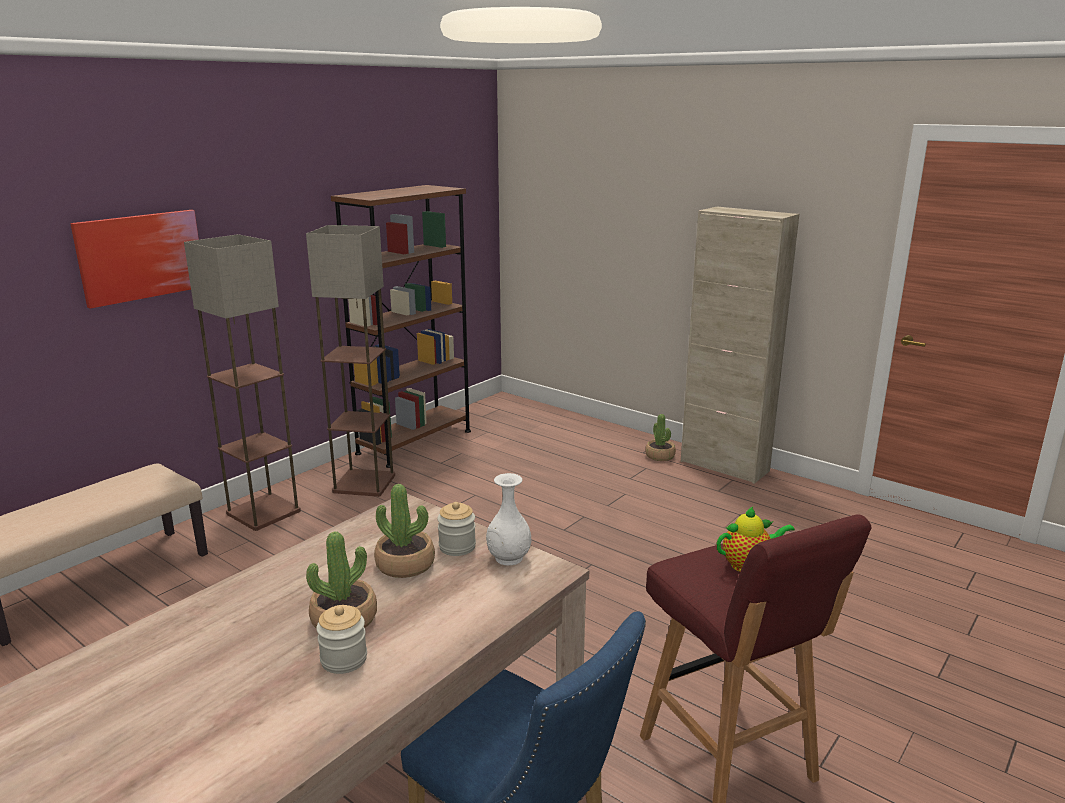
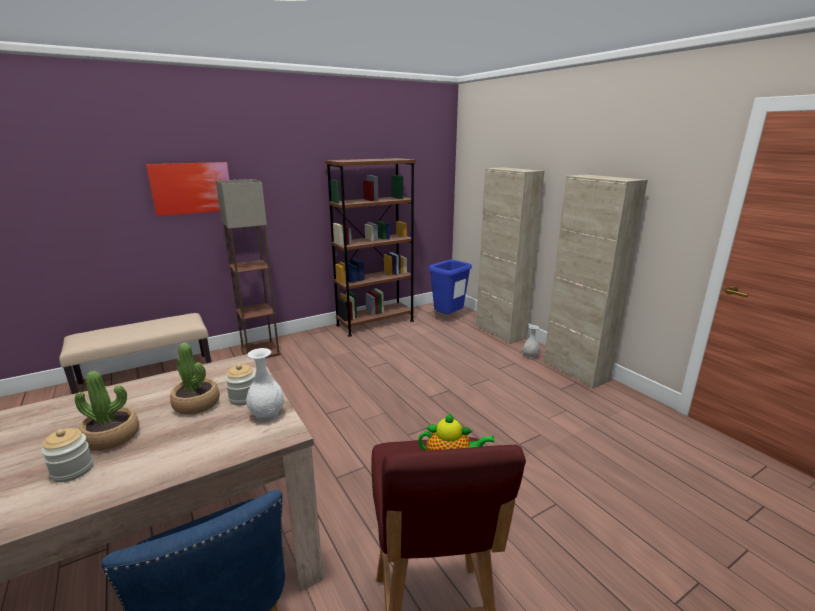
camera: 20 degrees right, 0 degrees up
(365, 483) = (328, 344): floor lamp -> none
(517, 420) = (448, 318): none -> blue trash can
(602, 430) = (500, 332): none -> beige cabinet
(660, 456) = (530, 356): potted plant -> white vase

